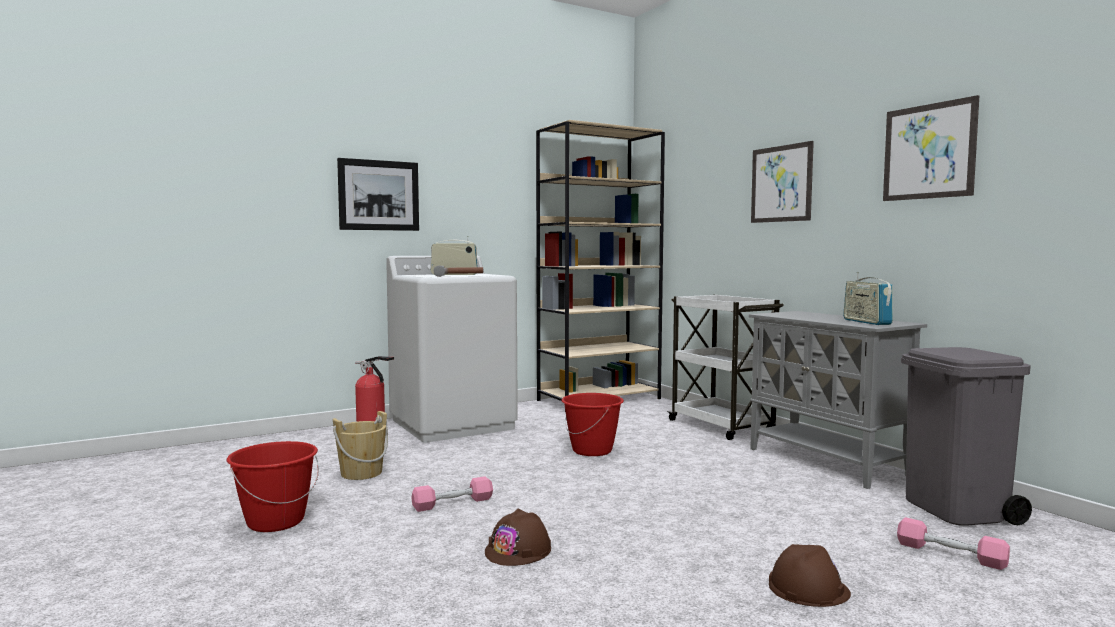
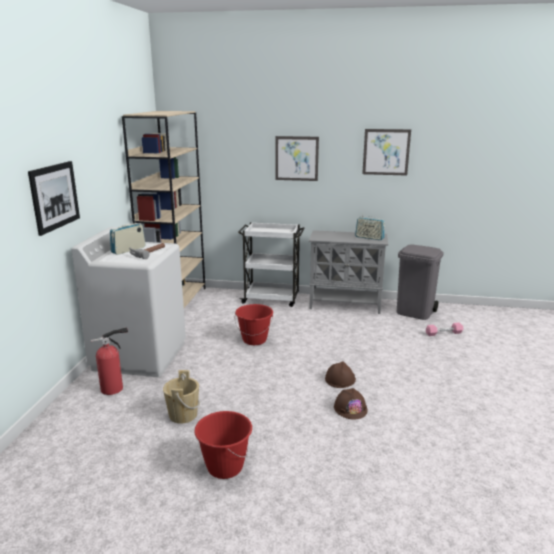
camera: 50 degrees left, 15 degrees up
(452, 503) = (273, 403): pink dumbbell -> none
(808, 588) = (443, 368): brown hard hat -> brown hard hat (340, 379)

